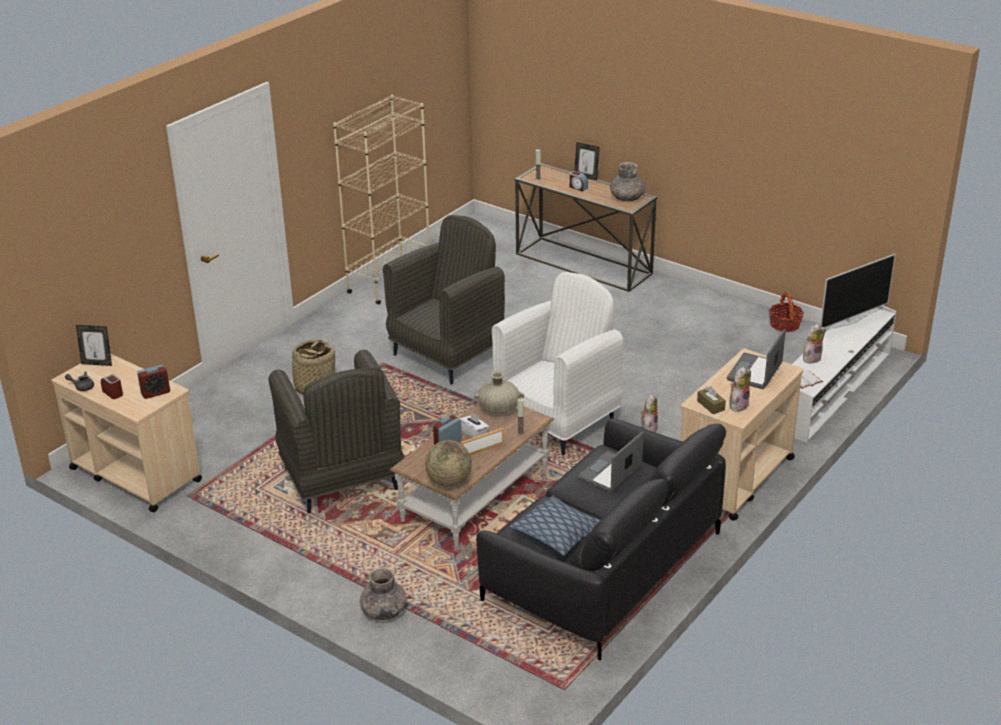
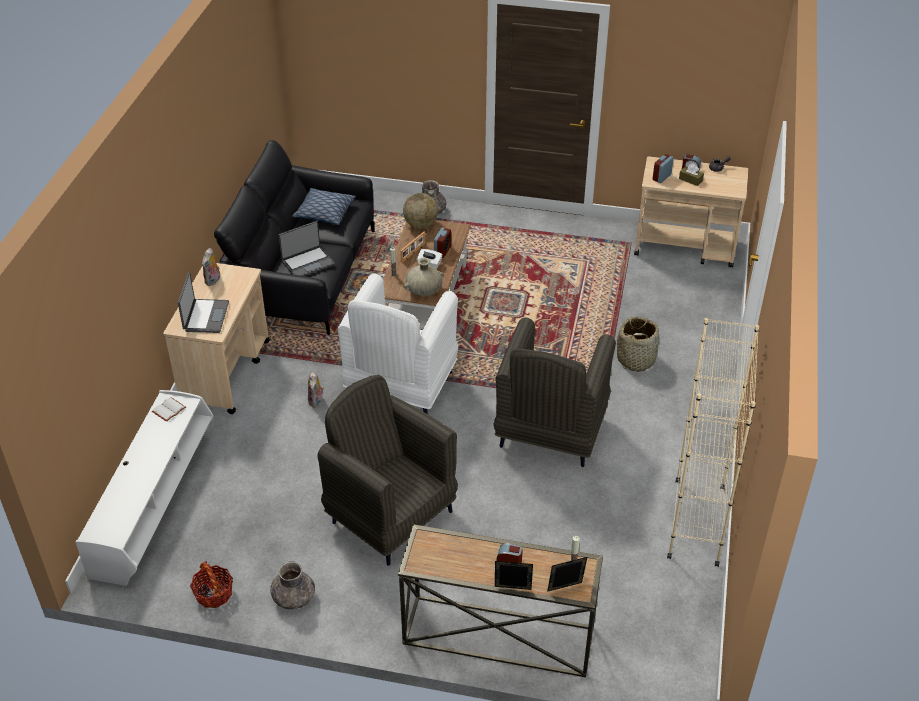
camera: 155 degrees right, 10 degrees up
(97, 363) = (734, 187): picture frame -> picture frame (565, 589)
(342, 481) = (533, 283): grey armchair -> grey armchair (390, 516)
(610, 473) = (307, 262): laptop -> laptop turned 45 degrees clockwise
(627, 198) = (435, 558): grey vase -> grey vase (293, 598)
(710, 405) = (235, 274): brown tissue box -> brown tissue box (690, 180)
(811, 358) = (166, 441): plush toy -> none
(850, 321) = (128, 510): television -> none

